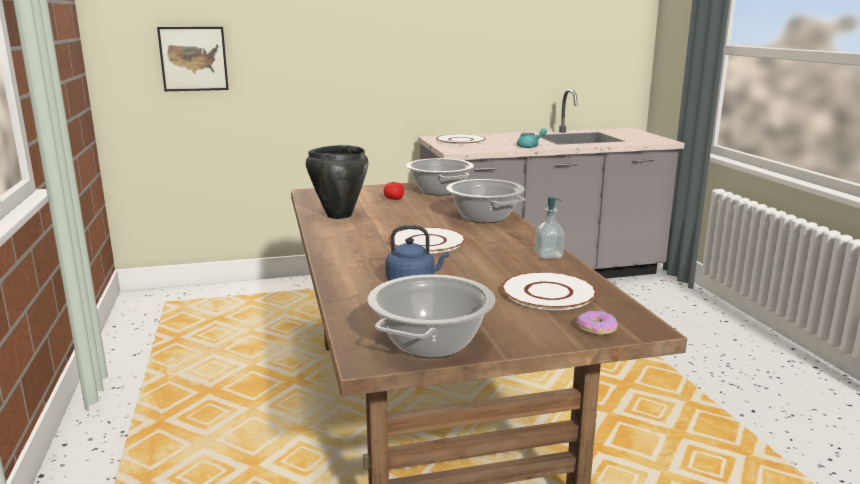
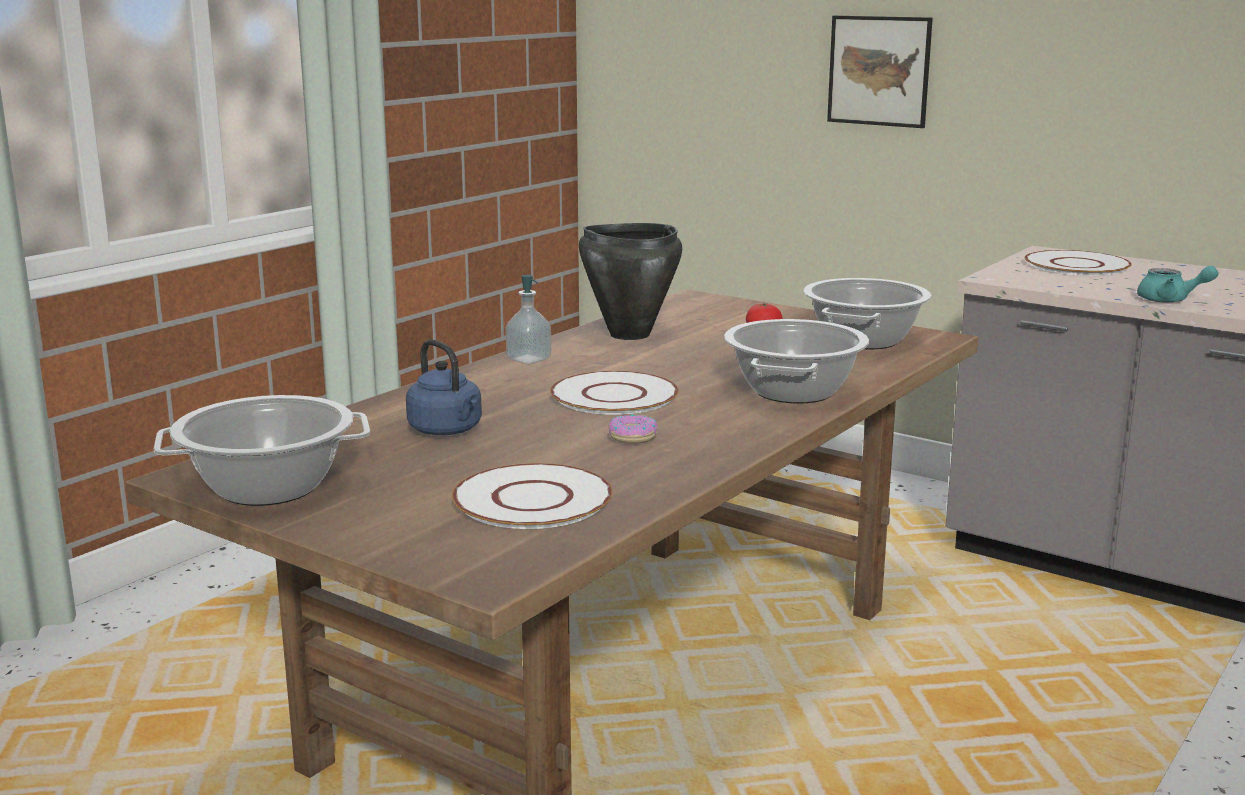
camera: 50 degrees right, 0 degrees up
(193, 59) = (699, 70): picture -> picture (879, 71)
(548, 255) = (694, 464): soap dispenser -> soap dispenser (528, 359)
(596, 328) = (439, 554): donut -> donut (632, 437)

